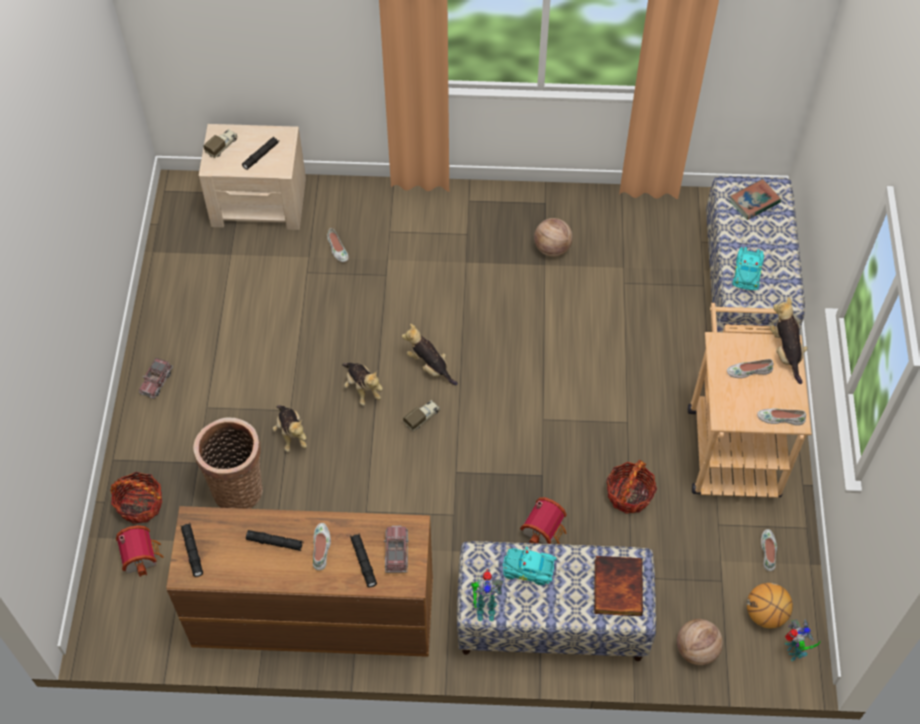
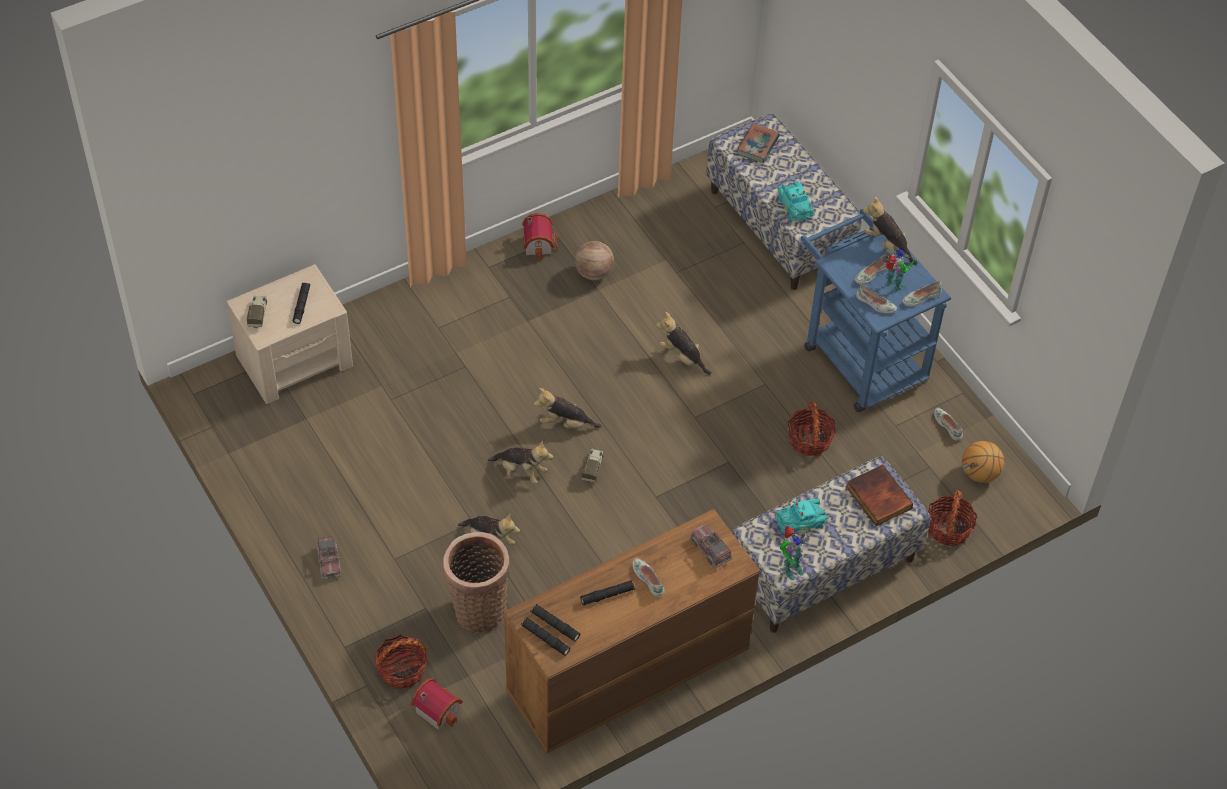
camera: 35 degrees left, 5 degrees down
(337, 249) = (403, 366): white shoe -> white shoe (875, 304)
(363, 562) = (690, 570): black flashlight -> black flashlight (555, 625)
(545, 529) = (763, 502): toy house -> toy house (540, 244)
(572, 360) = (682, 357): none -> plush toy
(696, 650) = (948, 528): basketball -> basket
(732, 441) = (858, 356): beige cart -> blue cart
(793, 651) = (1020, 490): toy robot -> toy robot (893, 287)

